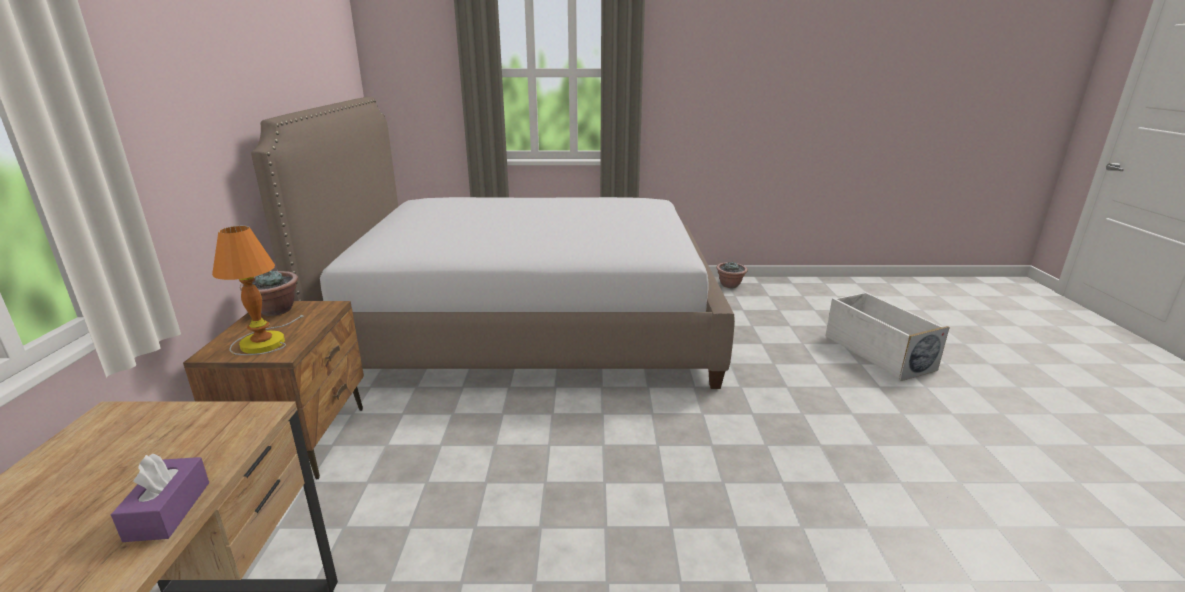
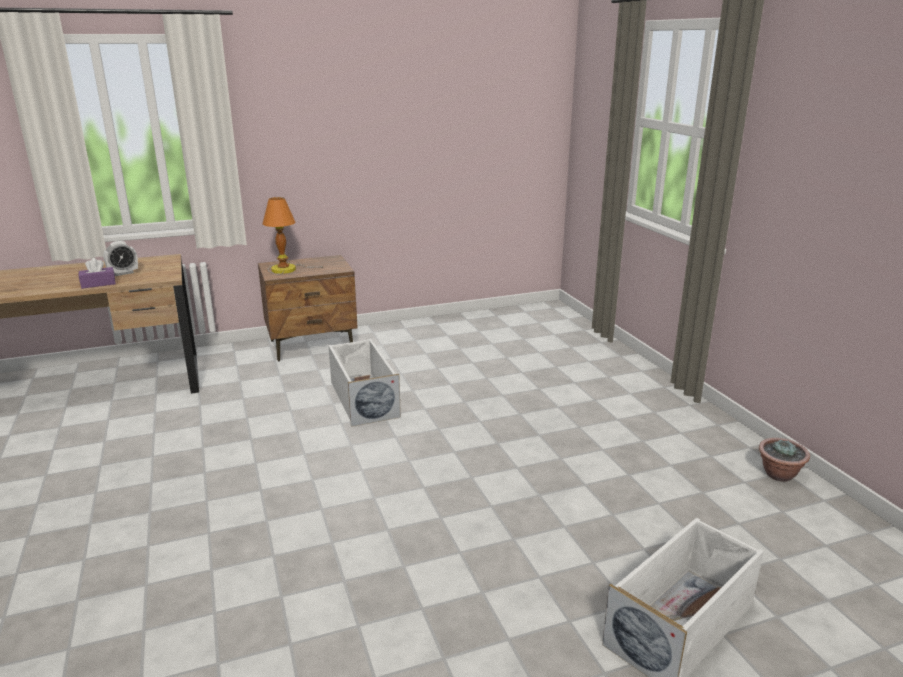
camera: 70 degrees right, 0 degrees up
(134, 474) = (123, 273): none -> alarm clock
(276, 310) = (328, 260): potted plant -> none
(503, 421) = (363, 399): none -> white storage box
(528, 325) = (524, 373): bed -> none

